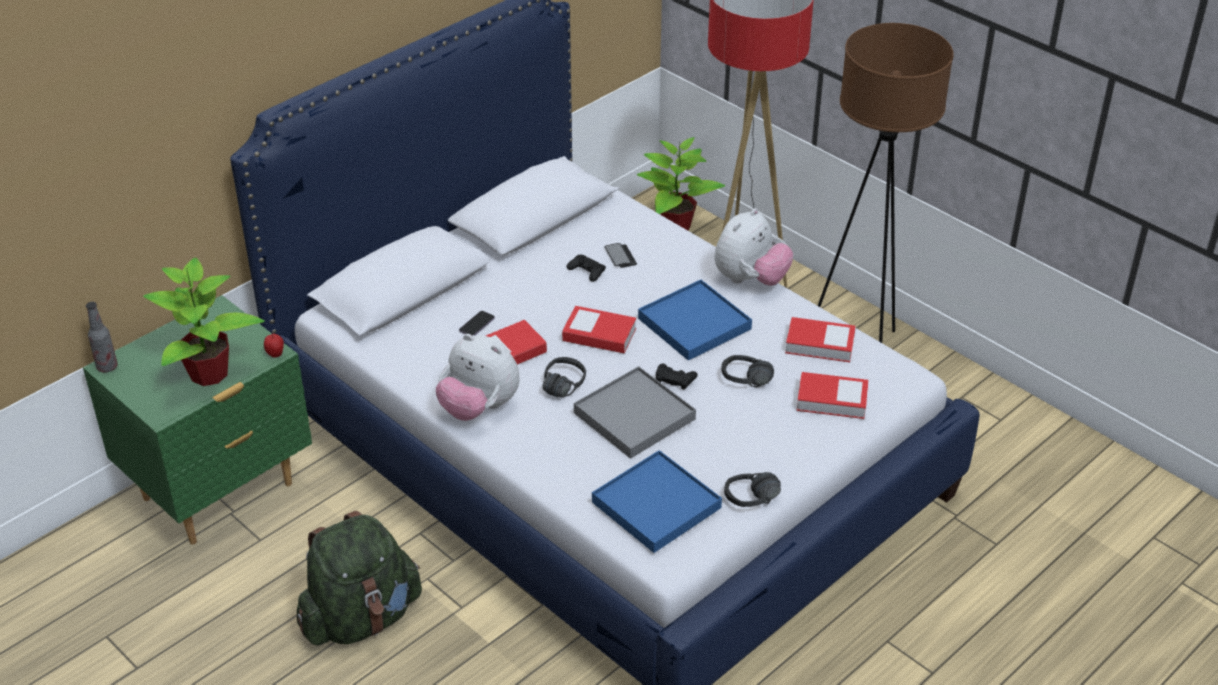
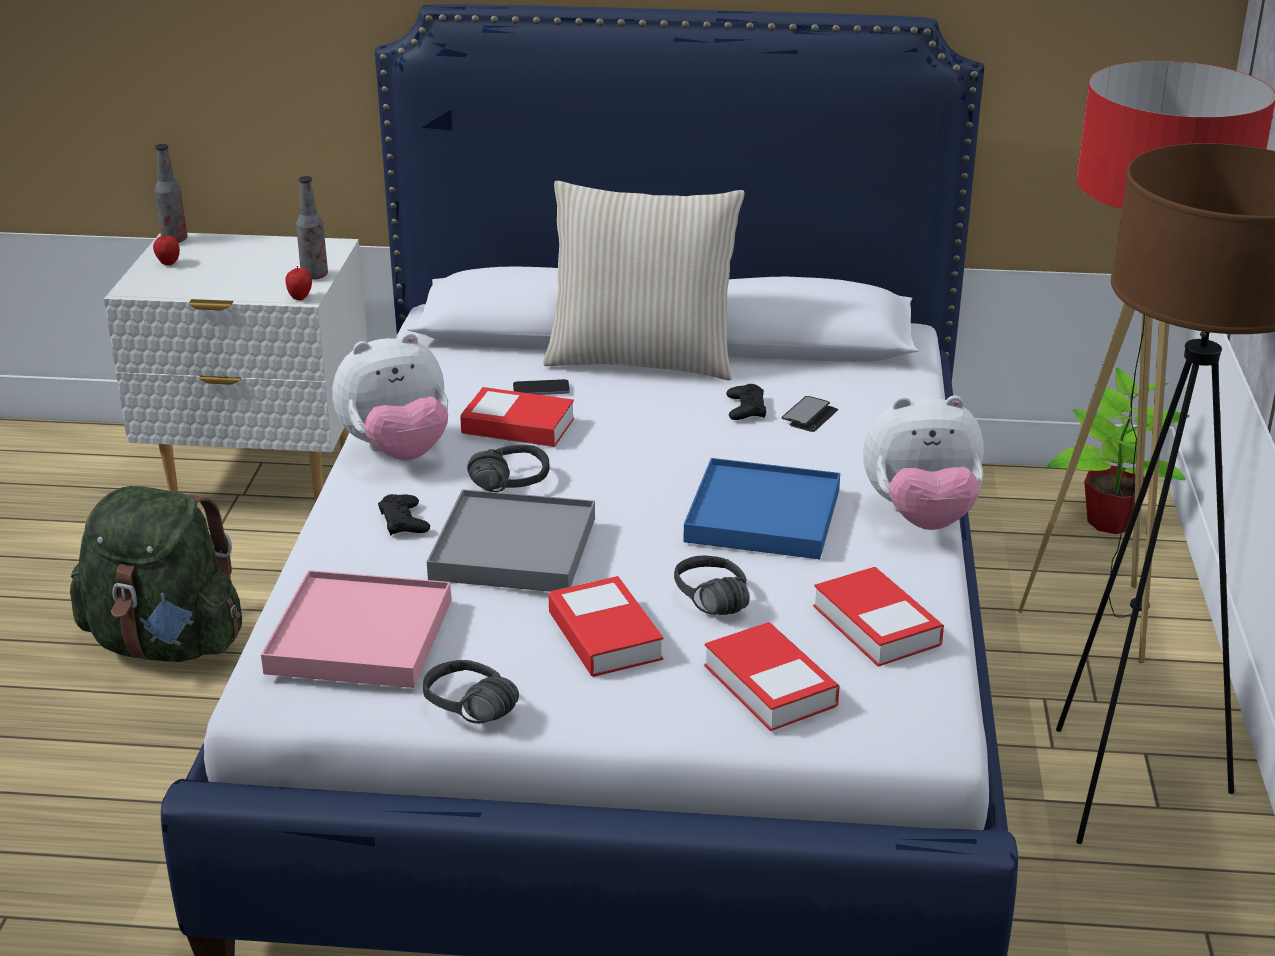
camera: 50 degrees right, 10 degrees down
(143, 384) = (168, 263): none -> apple
(209, 374) = (225, 283): potted plant -> none
(219, 492) = (261, 473): green nightstand -> white nightstand
(251, 335) = (314, 275): none -> bottle
(479, 408) = (397, 452): plush toy -> plush toy turned 105 degrees counterclockwise
(489, 274) = (642, 359): none -> beige pillow
(599, 335) = (637, 464): book -> book (605, 636)
(656, 505) = (360, 636): blue tray -> pink tray
(675, 379) = (631, 548): black game controller -> black game controller (404, 521)

